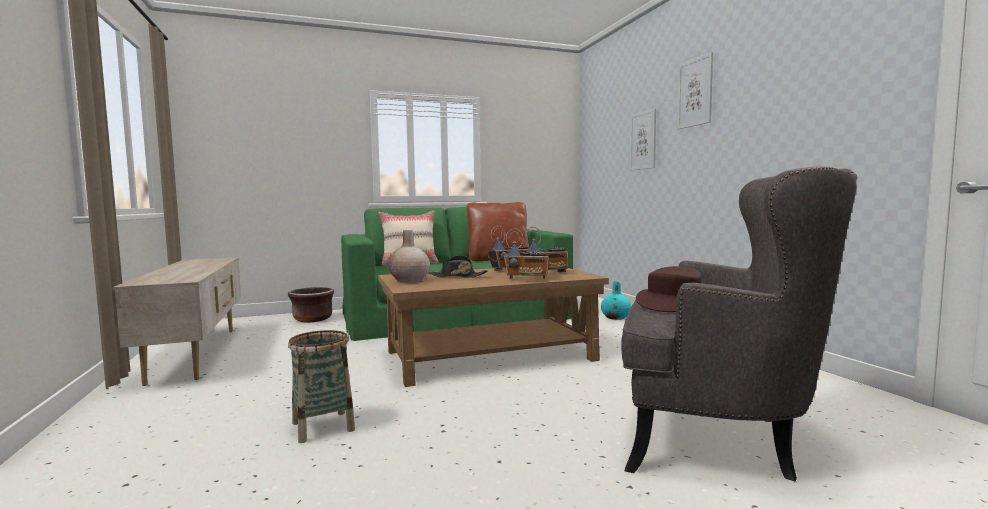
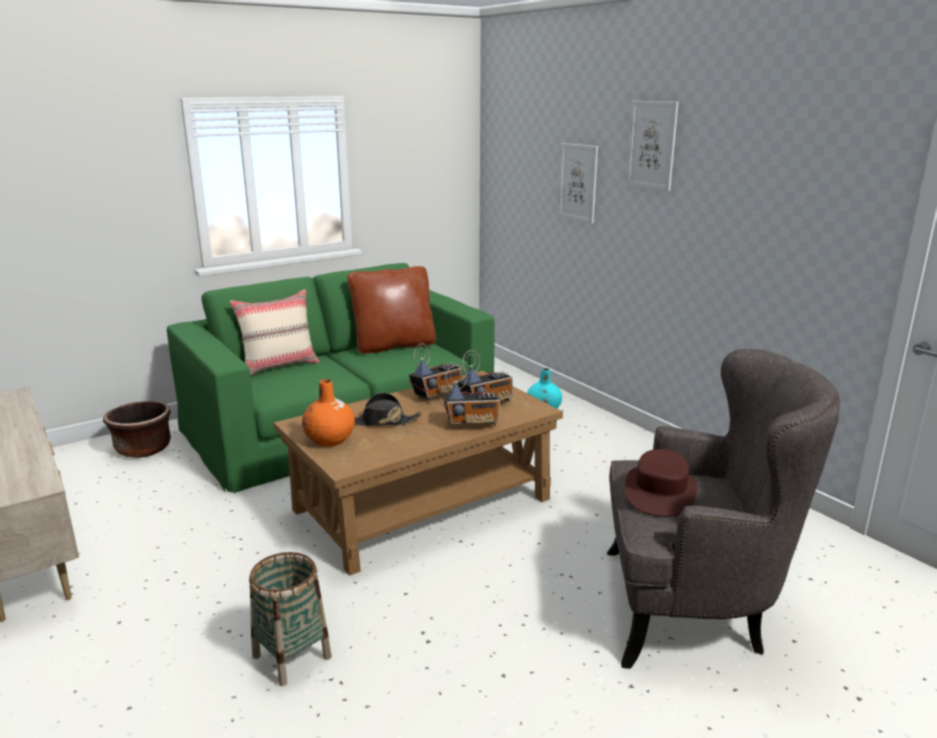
camera: 15 degrees left, 15 degrees up
(409, 280) = (330, 440): beige vase -> orange vase

